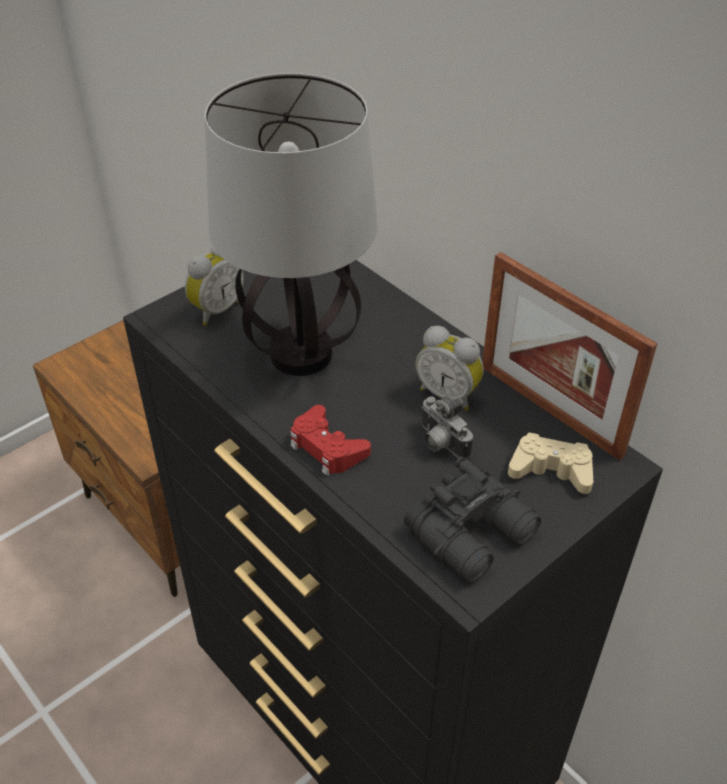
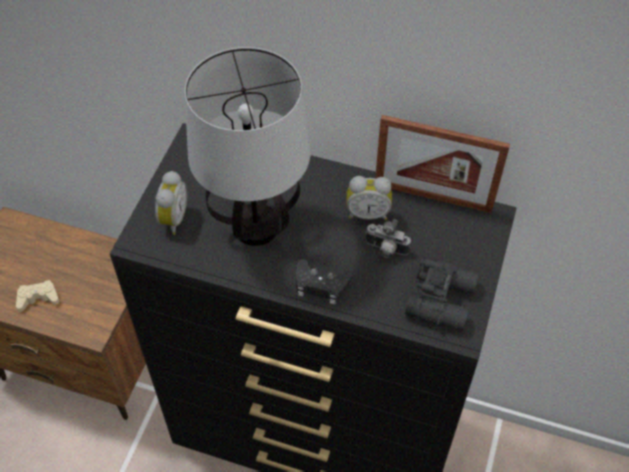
camera: 30 degrees left, 10 degrees up
(327, 447) = (321, 285): red game controller -> black game controller
(551, 470) = (458, 237): beige game controller -> beige game controller (38, 298)

